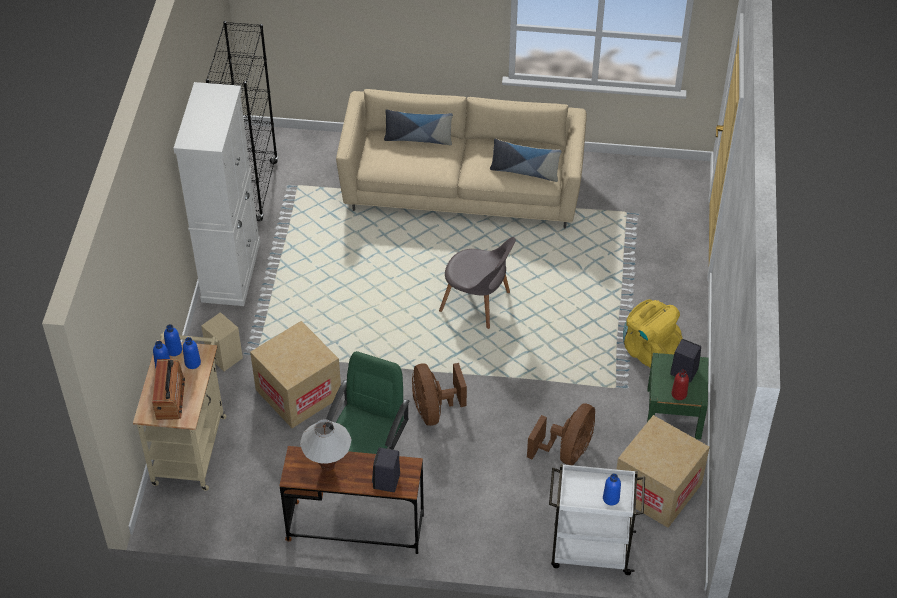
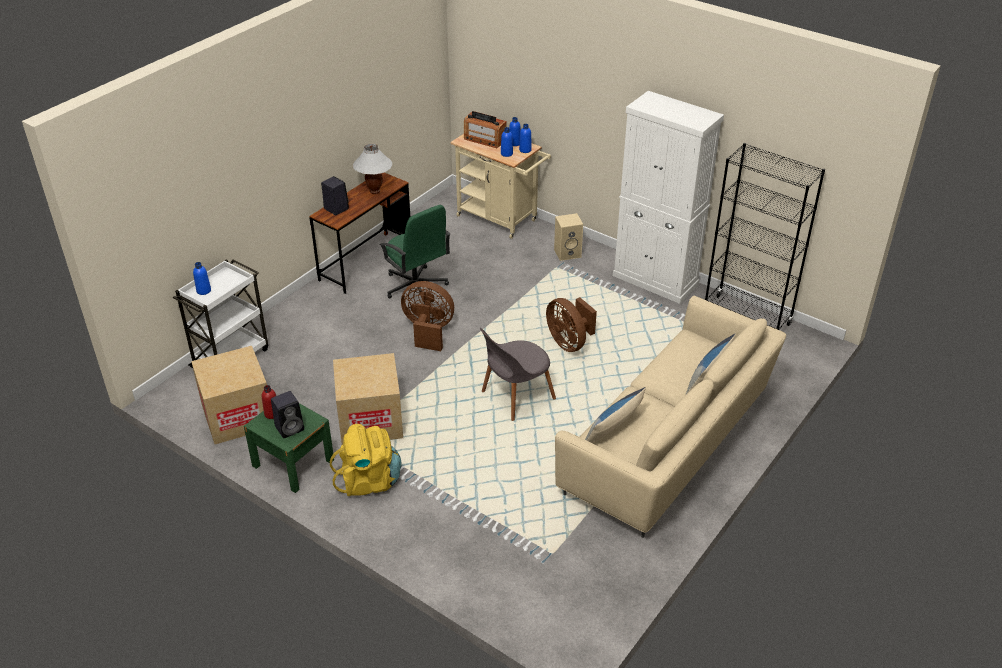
camera: 120 degrees right, 10 degrees down
(298, 393) = (504, 275): cardboard box -> cardboard box (370, 421)
(567, 451) = (322, 383): brown fan -> brown fan (569, 342)

